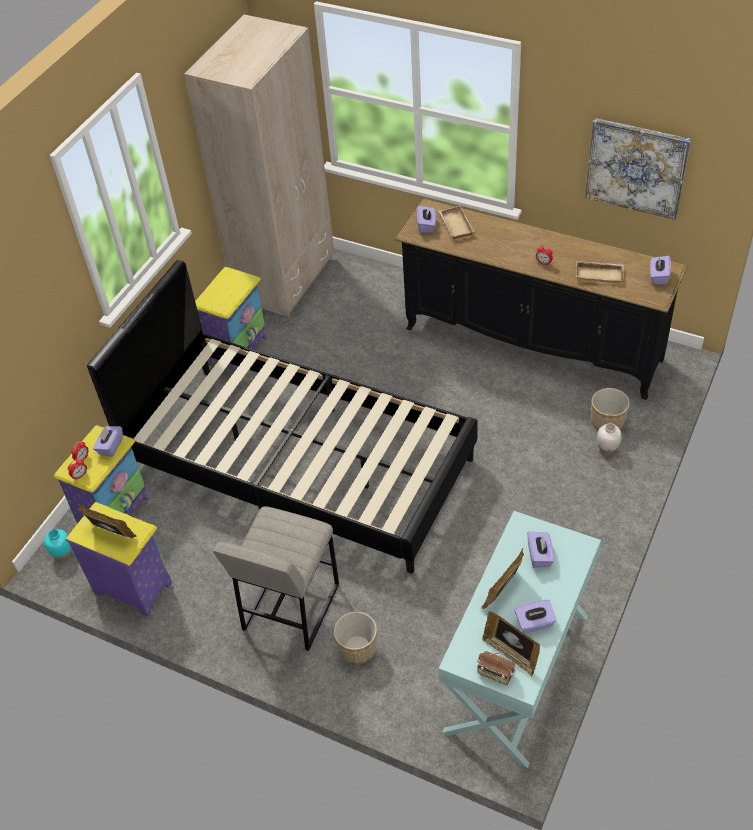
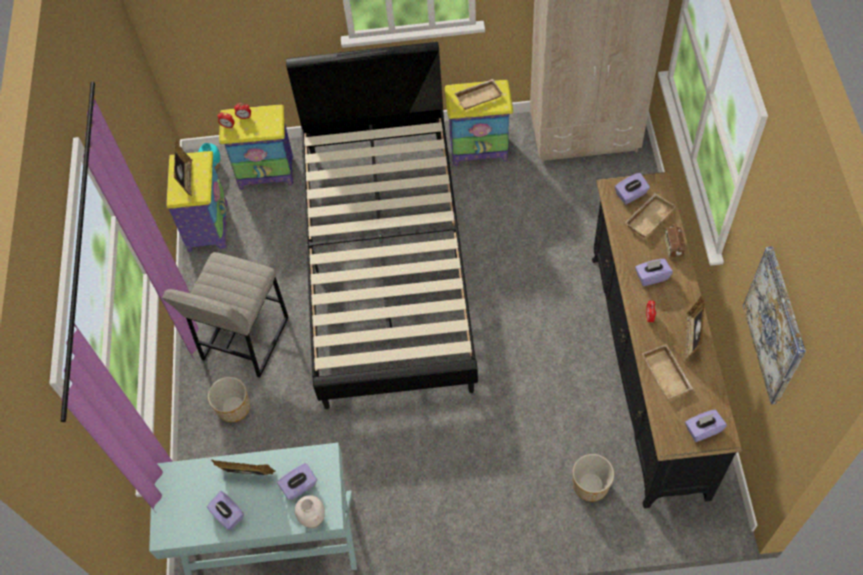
camera: 60 degrees right, 10 degrees up
(110, 446) = (266, 127): purple tissue box -> purple tissue box (651, 276)
(225, 289) = (478, 96): none -> beige tray
(290, 609) = (244, 340): grey chair -> grey chair turned 60 degrees counterclockwise
(495, 674) = (165, 508): radio -> radio (673, 247)
(511, 653) = (189, 511): picture frame -> picture frame (691, 338)
(607, 448) = (557, 500): white vase -> white vase (313, 518)

